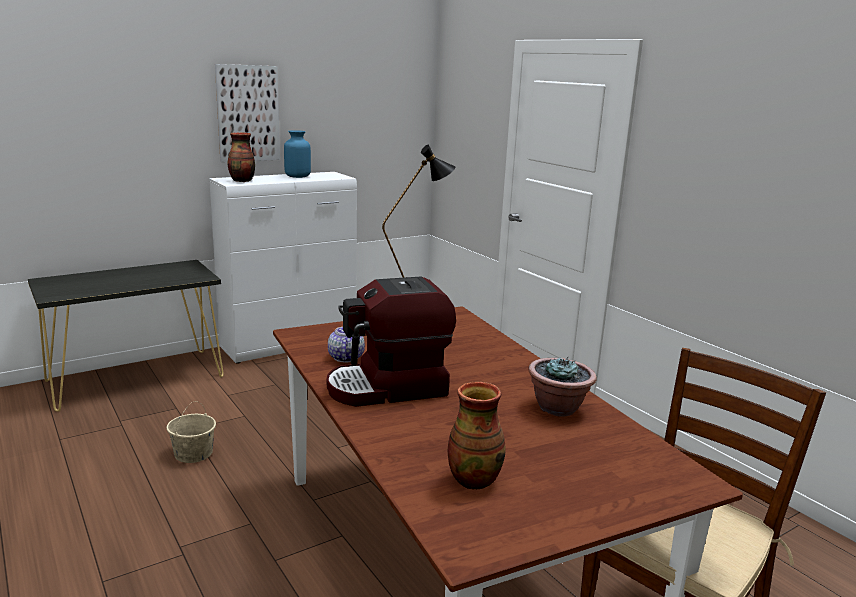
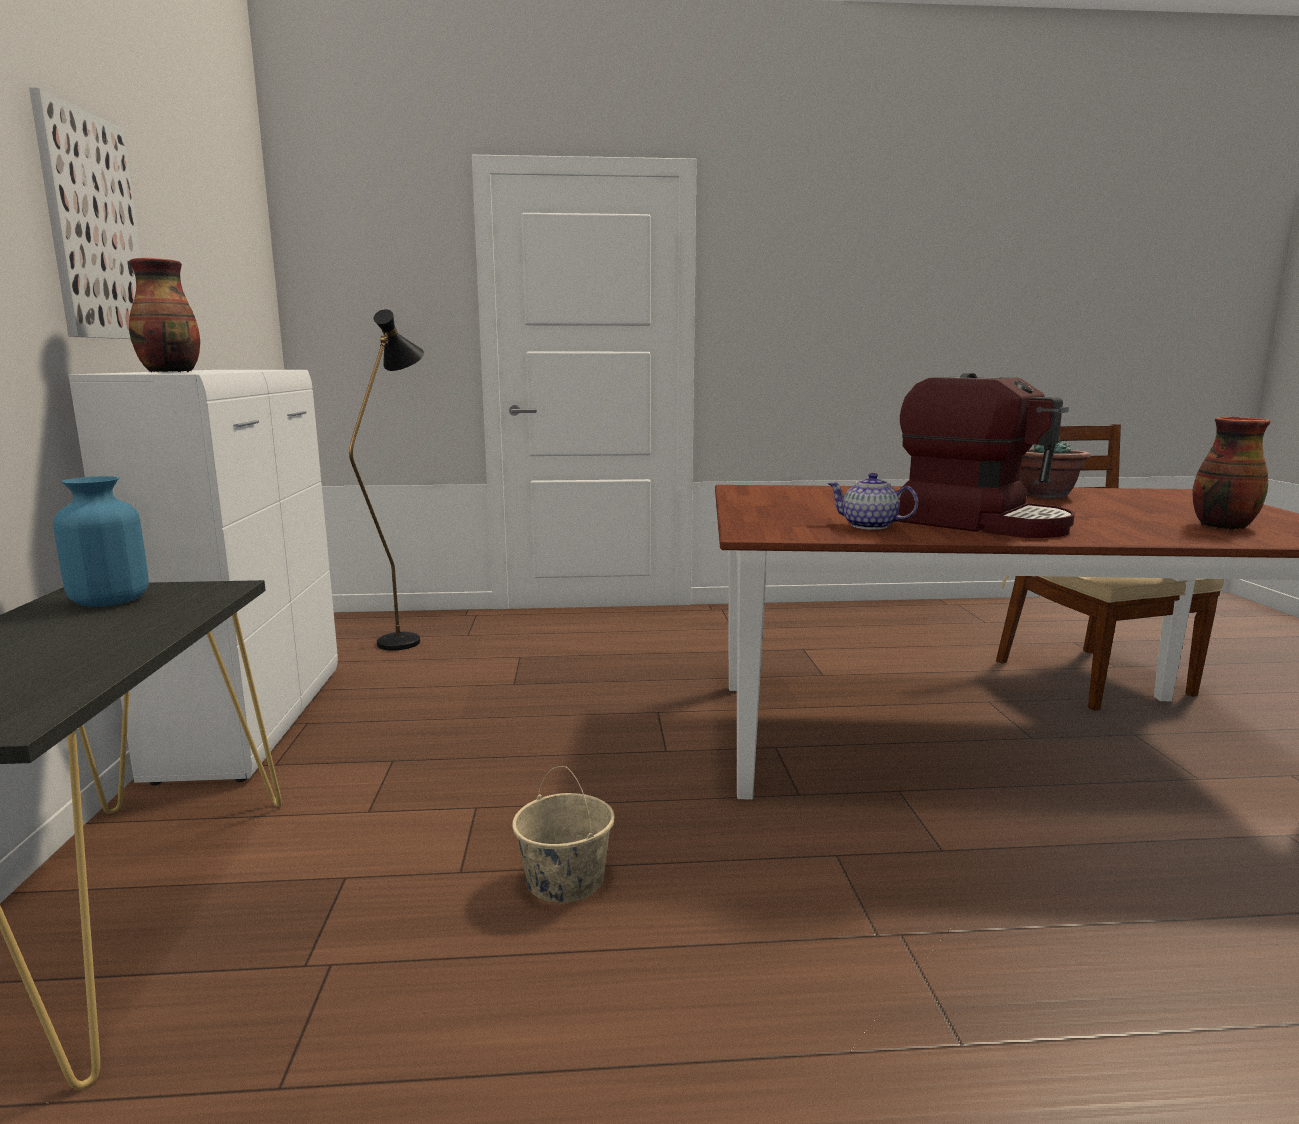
camera: 60 degrees left, 5 degrees down
(297, 176) = (214, 370): blue vase -> blue vase (110, 601)
(389, 388) = (982, 523): coffee machine -> coffee machine turned 60 degrees counterclockwise

